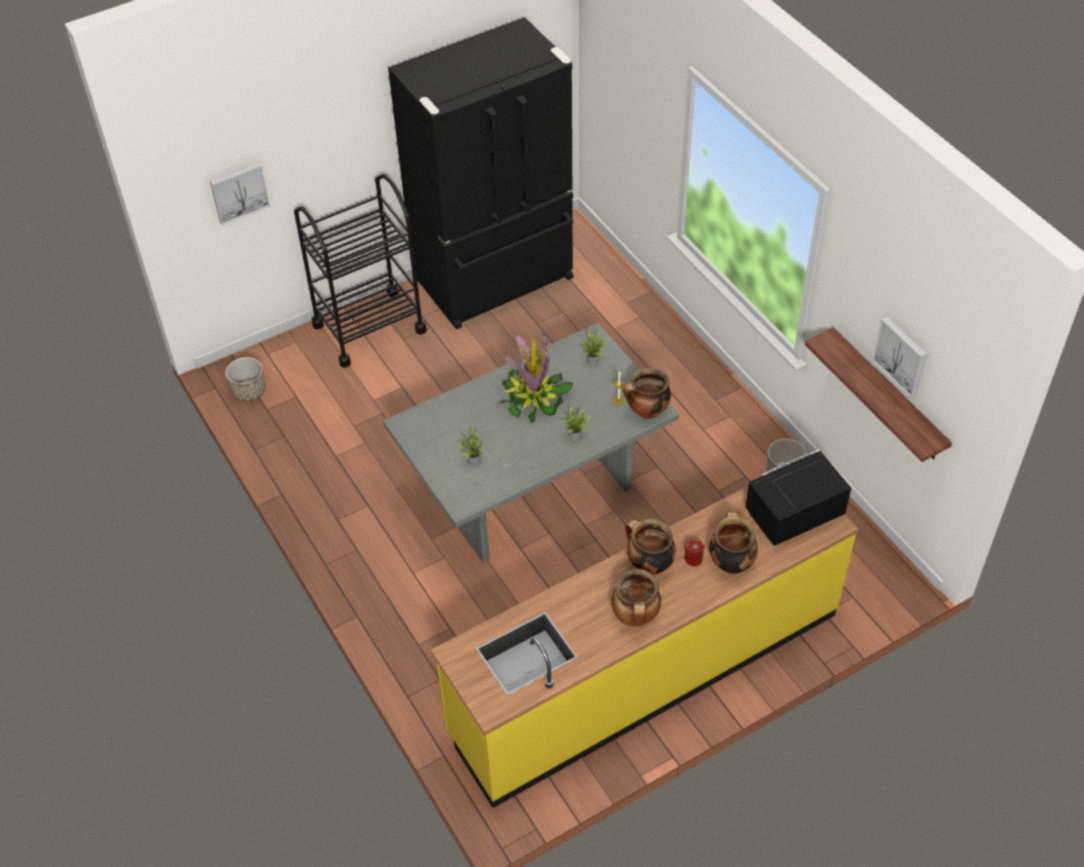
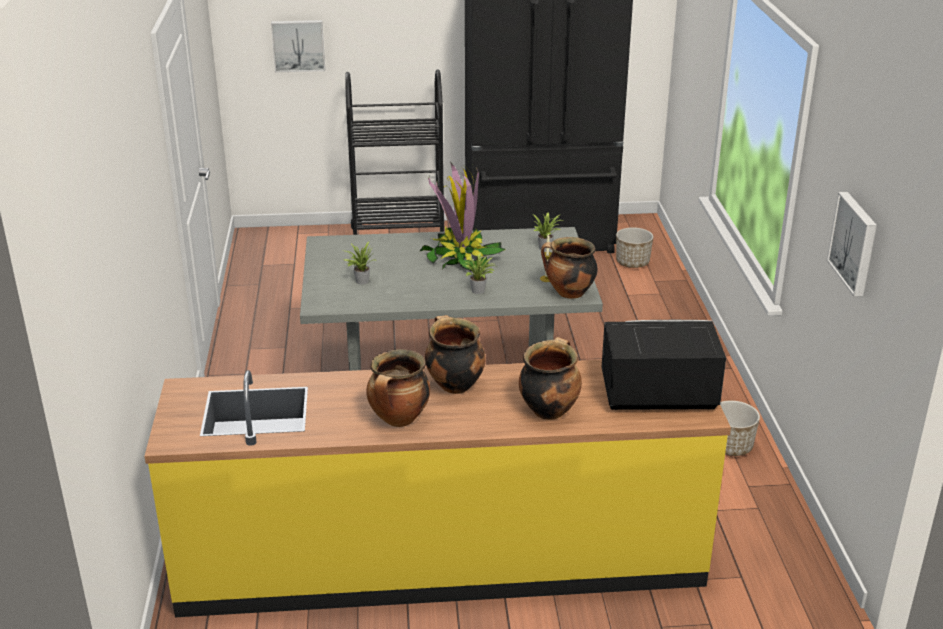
camera: 25 degrees right, 20 degrees down
(249, 391) = (260, 250): planter -> planter (632, 263)
(693, 559) = (508, 395): red candle -> none
(887, 396) = (839, 313): shelf -> none

